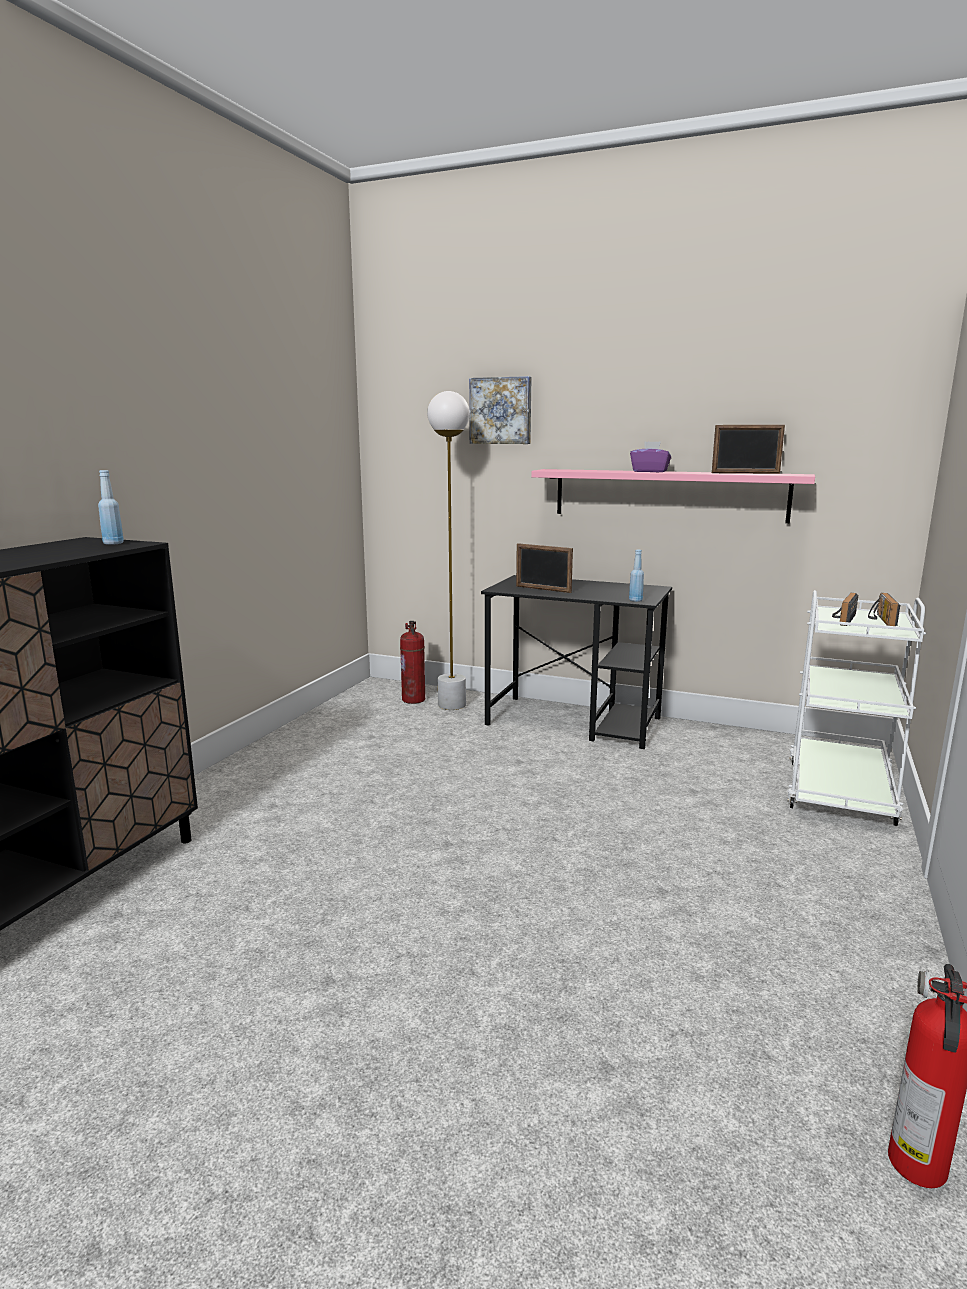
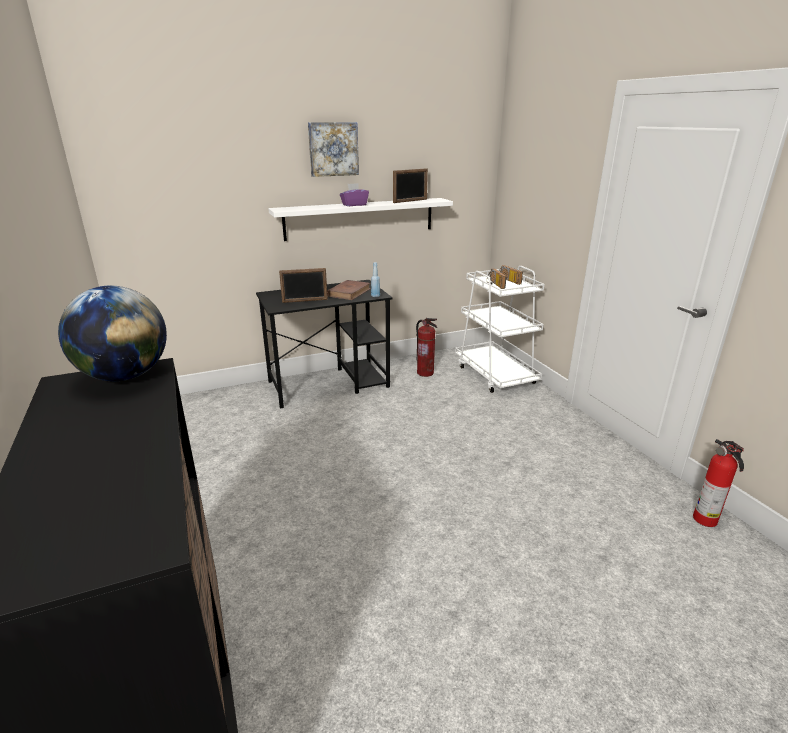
camera: 45 degrees left, 10 degrees up
(113, 543) = (125, 376): blue bottle -> globe
(414, 700) = (200, 409): fire extinguisher -> fire extinguisher (425, 373)
(451, 705) = (235, 403): white floor lamp -> none
(501, 411) = (226, 162): picture -> picture (333, 149)
(612, 592) = (349, 292): none -> brown book
(668, 495) = (360, 218): pink shelf -> white shelf

